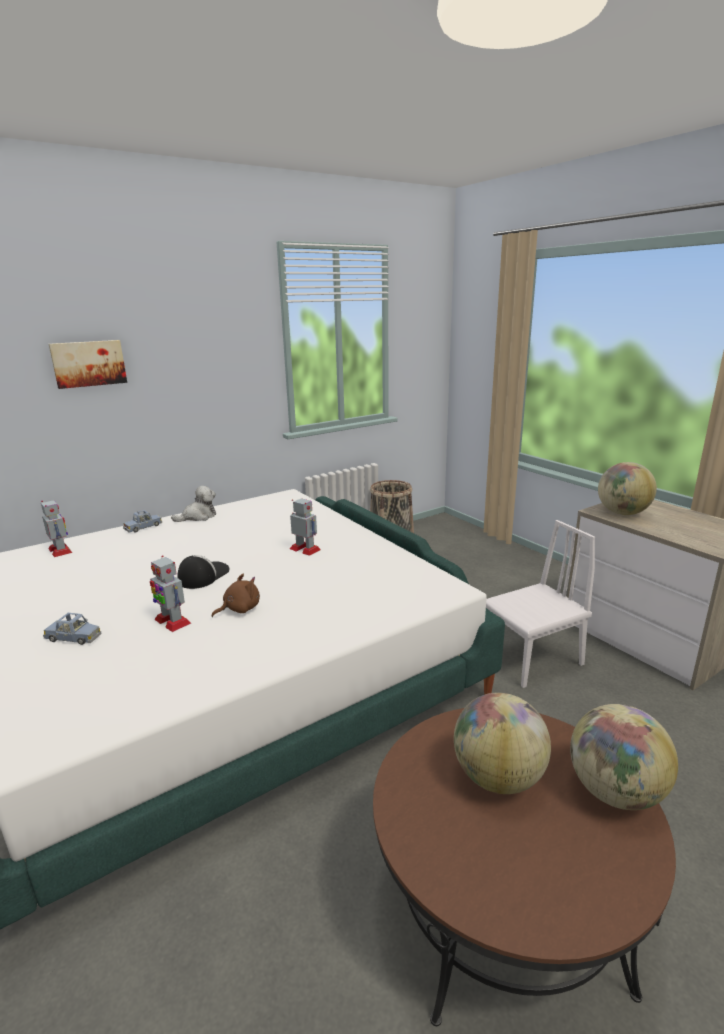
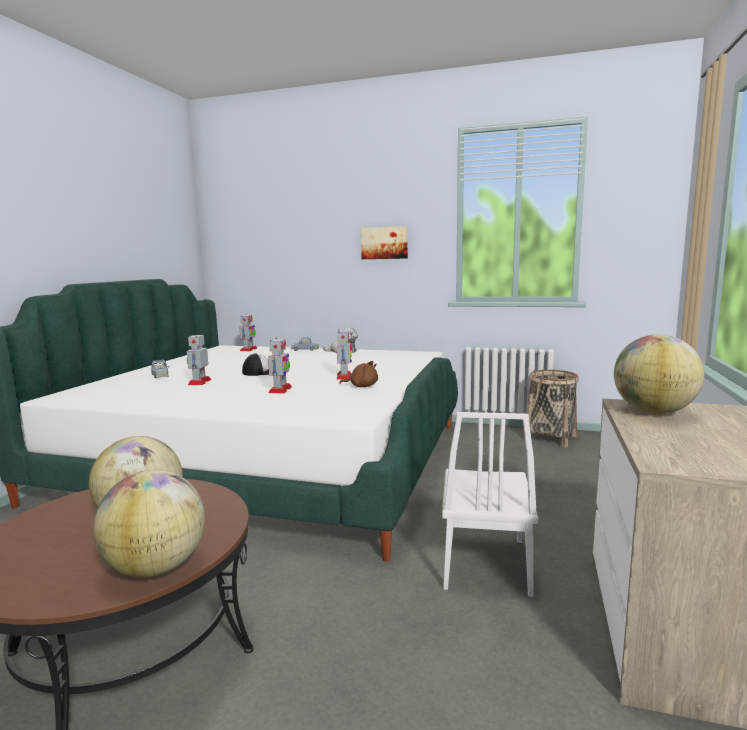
camera: 50 degrees right, 10 degrees down
(88, 363) = (303, 229): picture -> picture (384, 243)
(239, 609) = (233, 387): brown plush toy -> brown plush toy (362, 386)
(299, 590) = (280, 390): none -> toy robot
(531, 658) = (485, 563): white chair -> white chair turned 75 degrees clockwise

